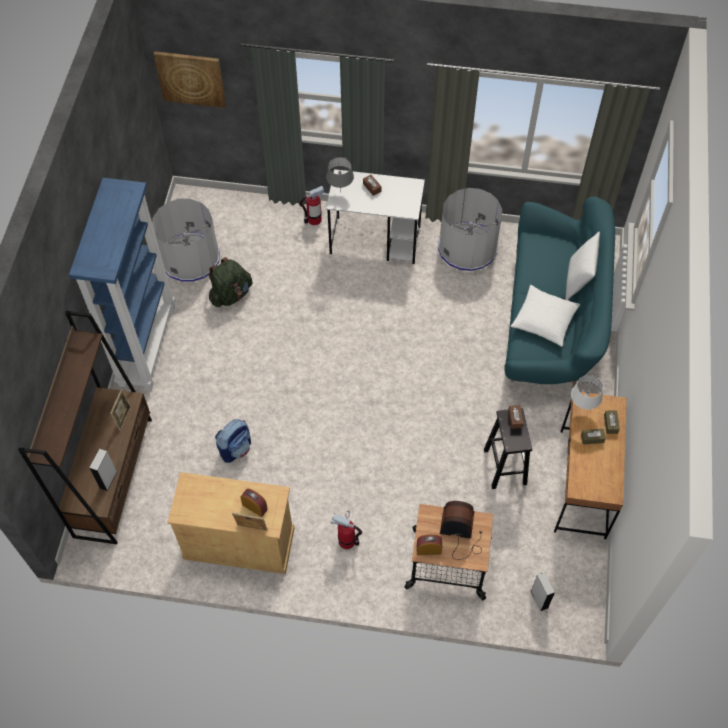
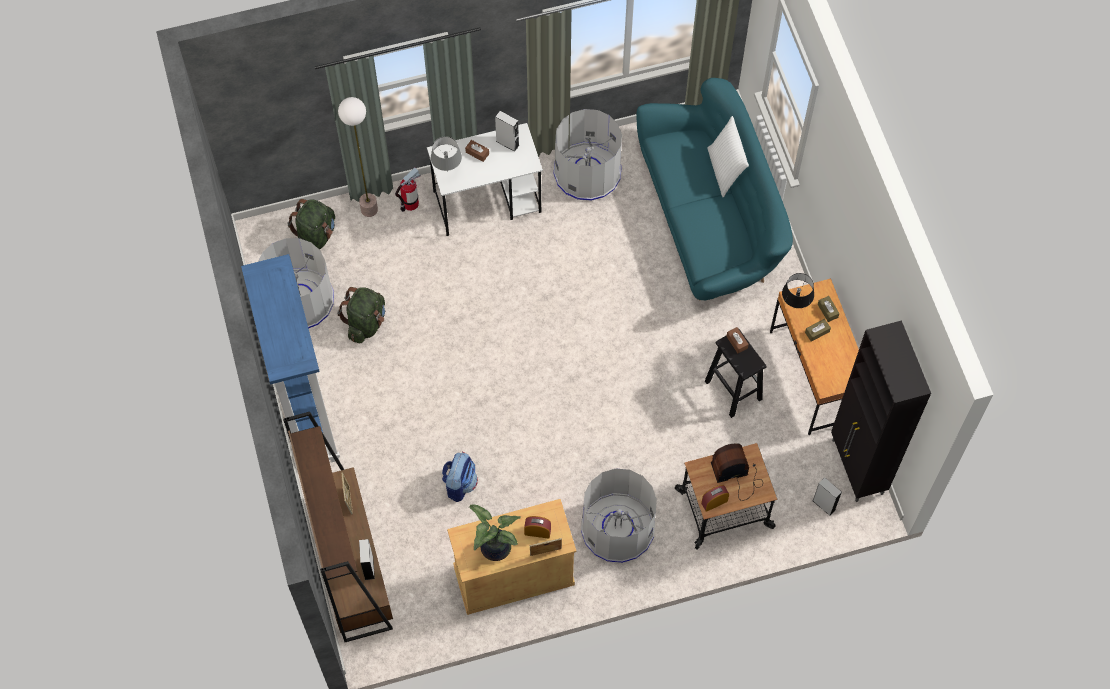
camera: 25 degrees left, 5 degrees up
(191, 78) = (253, 114): picture -> none
(210, 504) = (493, 548): none -> potted plant
(229, 216) = (316, 236): none -> green backpack
(280, 212) = (369, 209): none -> floor lamp
(347, 541) = (617, 528): fire extinguisher -> grey trash can
(400, 189) = (507, 143): none -> grey speaker
(544, 320) = (711, 226): white pillow -> none
(582, 408) = (794, 306): white table lamp -> black table lamp
(585, 579) = (857, 468): none -> black cabinet

